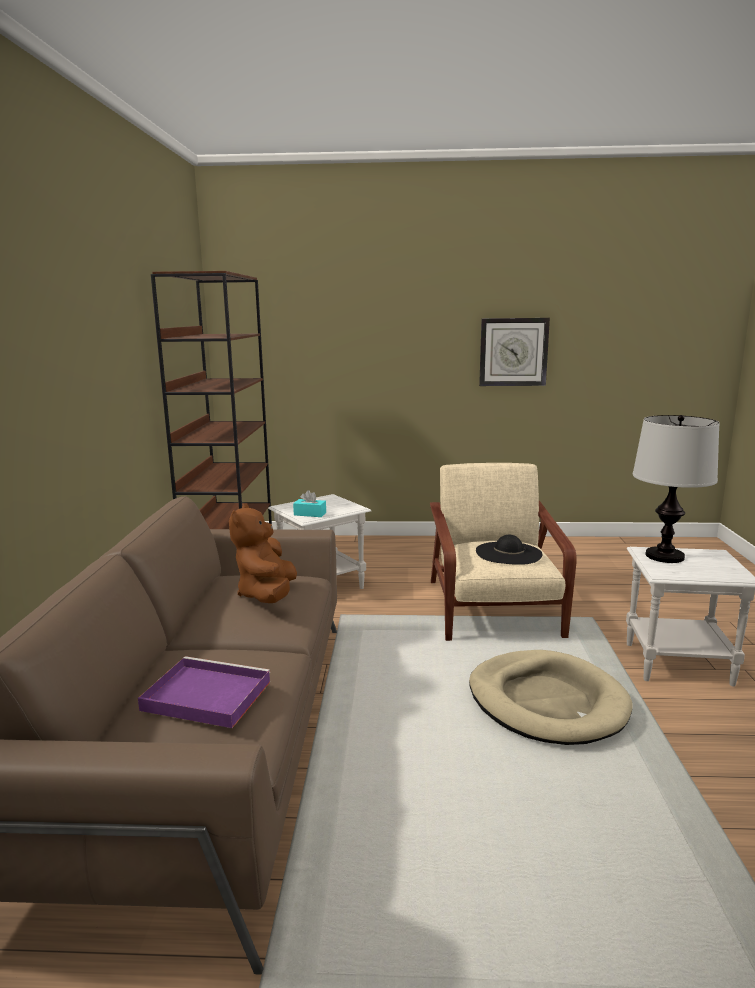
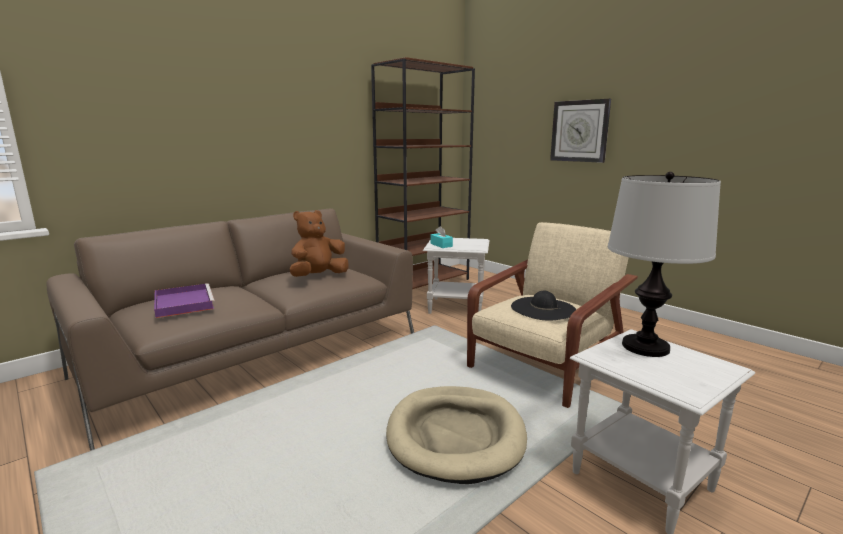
camera: 45 degrees right, 0 degrees up
(513, 352) = (703, 127): wall clock -> wall clock (579, 131)

